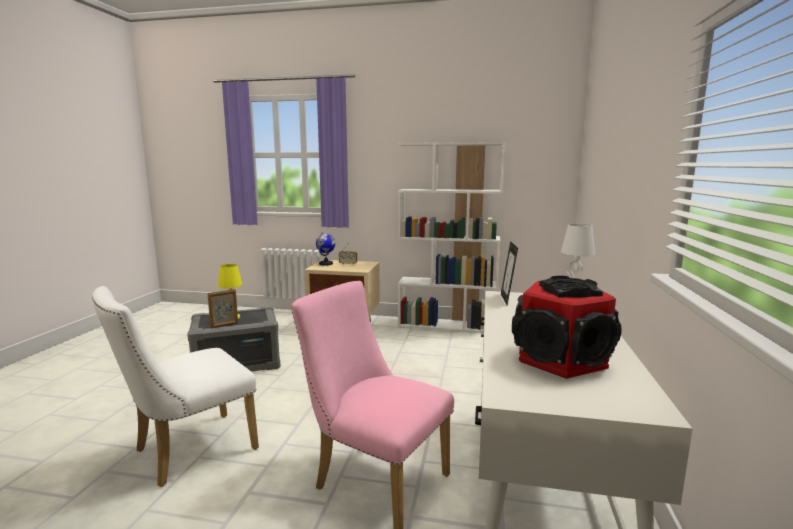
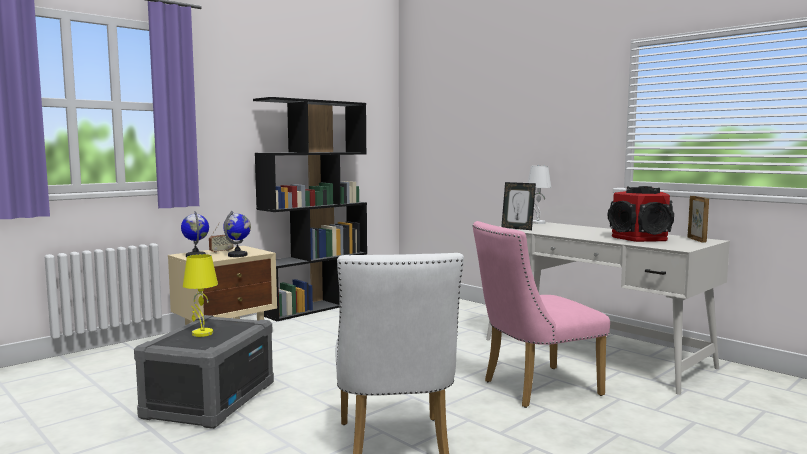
camera: 55 degrees left, 5 degrees down
(224, 325) = (226, 338): picture frame -> picture frame (697, 240)
(342, 269) = (238, 255): none -> globe
(447, 325) = (316, 307): white bookcase -> black bookcase

